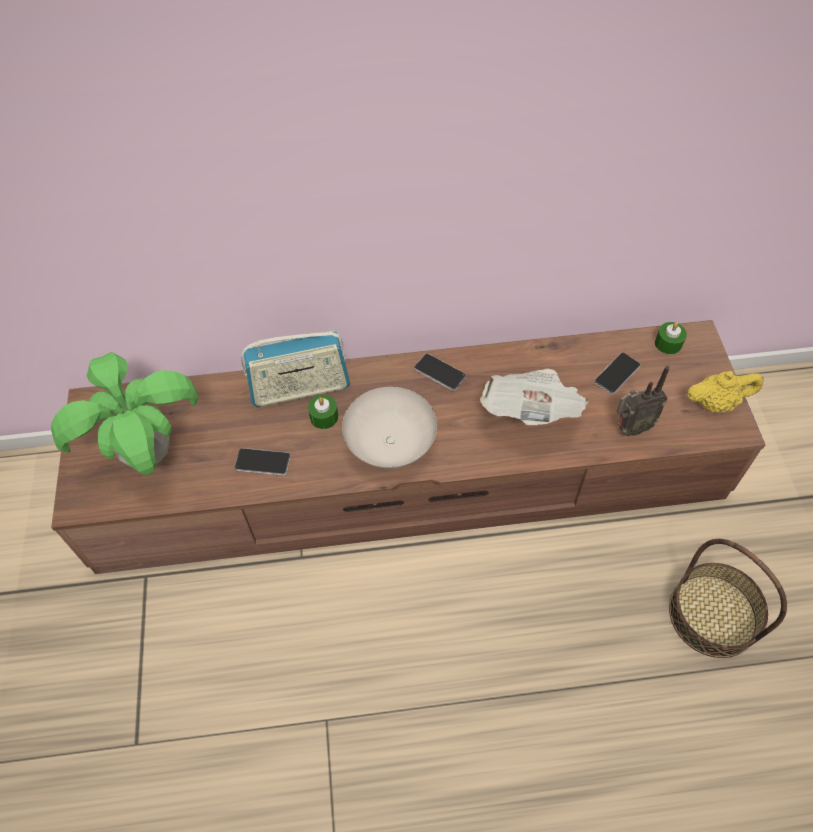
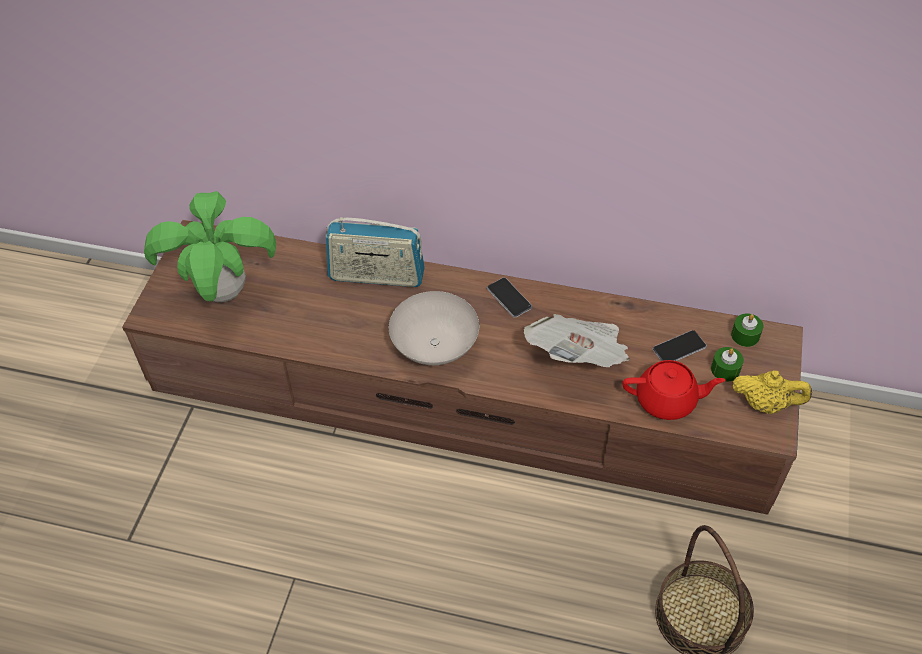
camera: 20 degrees right, 5 degrees down
(262, 462) = (316, 328): phone -> none
(324, 417) = (386, 306): green candle -> green candle (725, 369)
(630, 428) = (667, 400): radio -> red teapot

